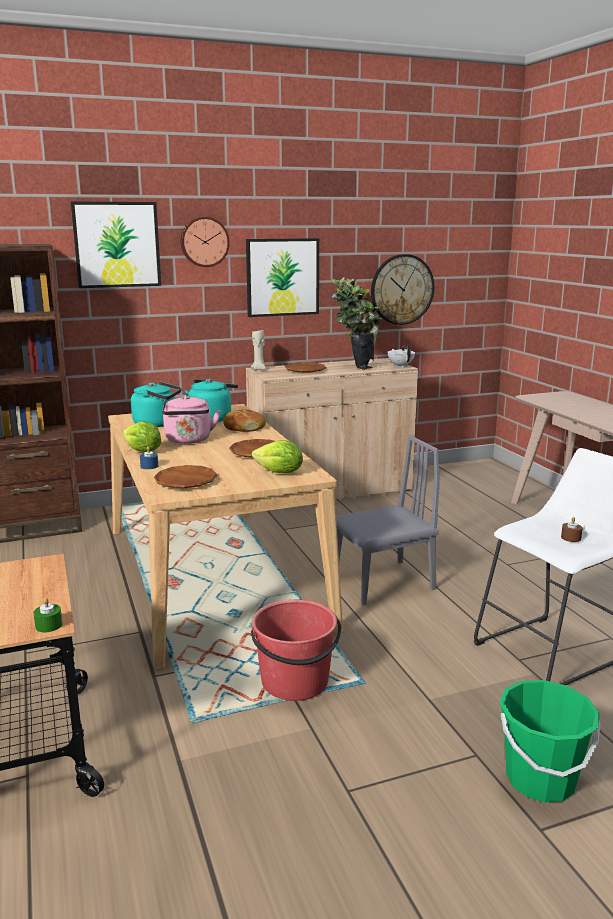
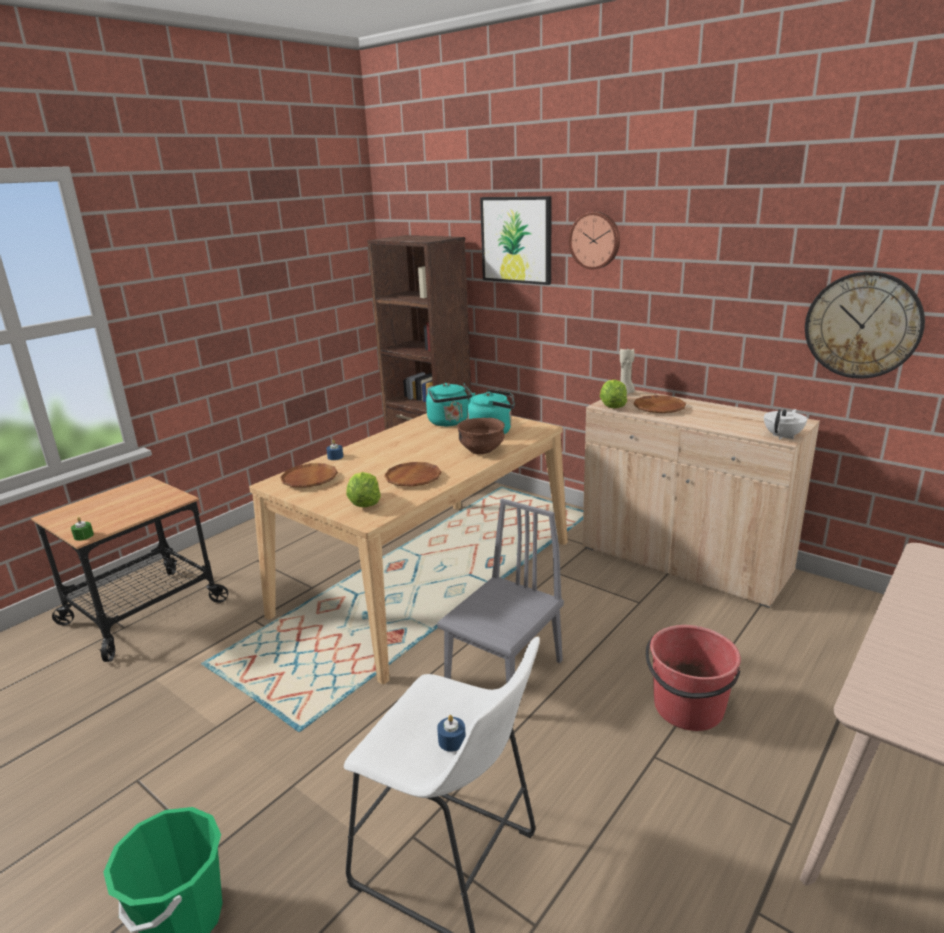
camera: 60 degrees right, 5 degrees up
(142, 451) = (369, 443): lettuce -> lettuce (612, 406)
(188, 440) = (417, 446): pink kettle -> none
(244, 428) = (482, 451): bread -> brown bowl
(282, 277) = (680, 288): picture -> none
(295, 682) = (280, 691): red bucket -> red bucket (688, 708)
(354, 366) = (729, 419): potted plant -> none
(382, 582) = (504, 673): grey chair -> grey chair turned 90 degrees counterclockwise
(571, 538) = (452, 741): brown candle -> blue candle

